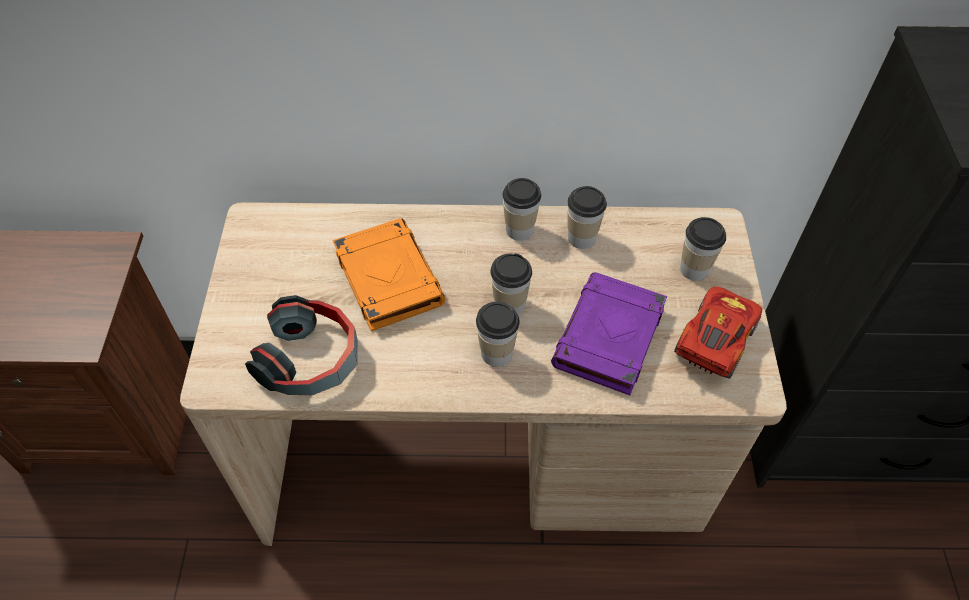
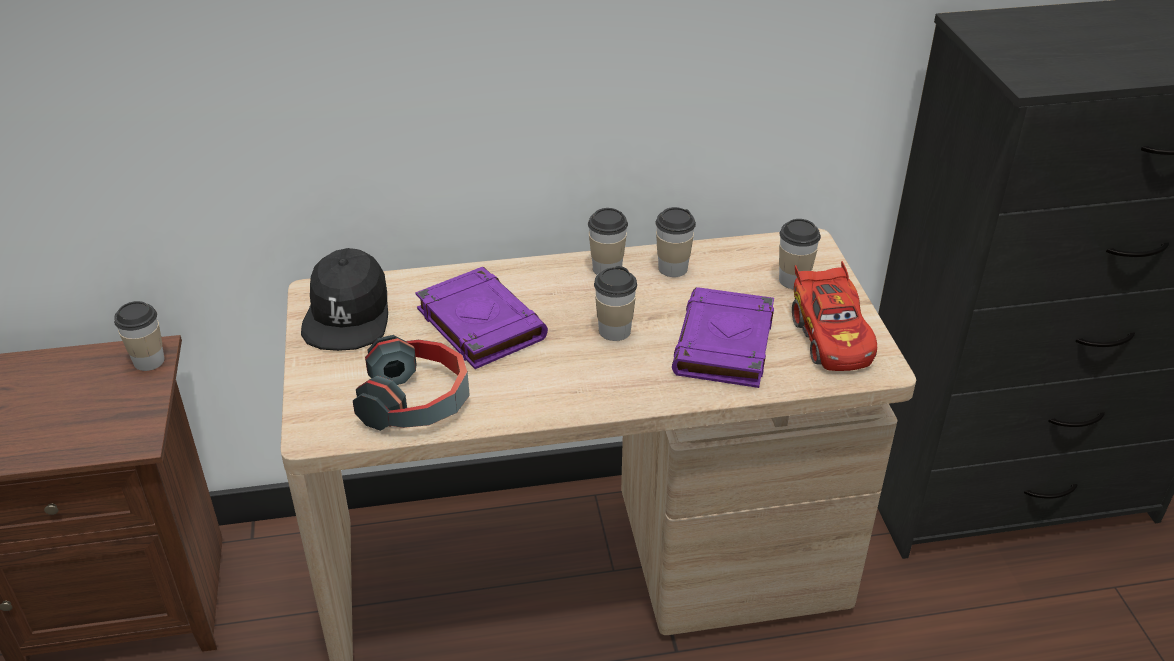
camera: 10 degrees left, 15 degrees down
(273, 248) = (348, 314): none -> black cap
(387, 278) = (479, 323): orange book -> purple book
(496, 353) = (612, 371): cup -> cup (149, 361)
(713, 344) = (830, 337): red toy car -> red toy car turned 150 degrees clockwise

